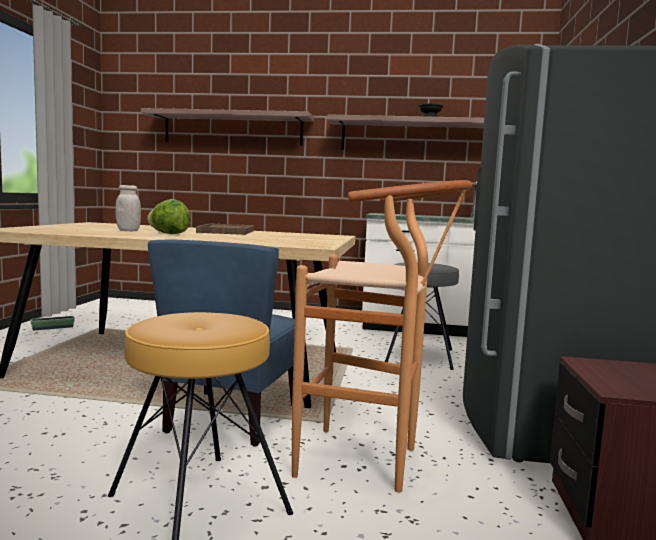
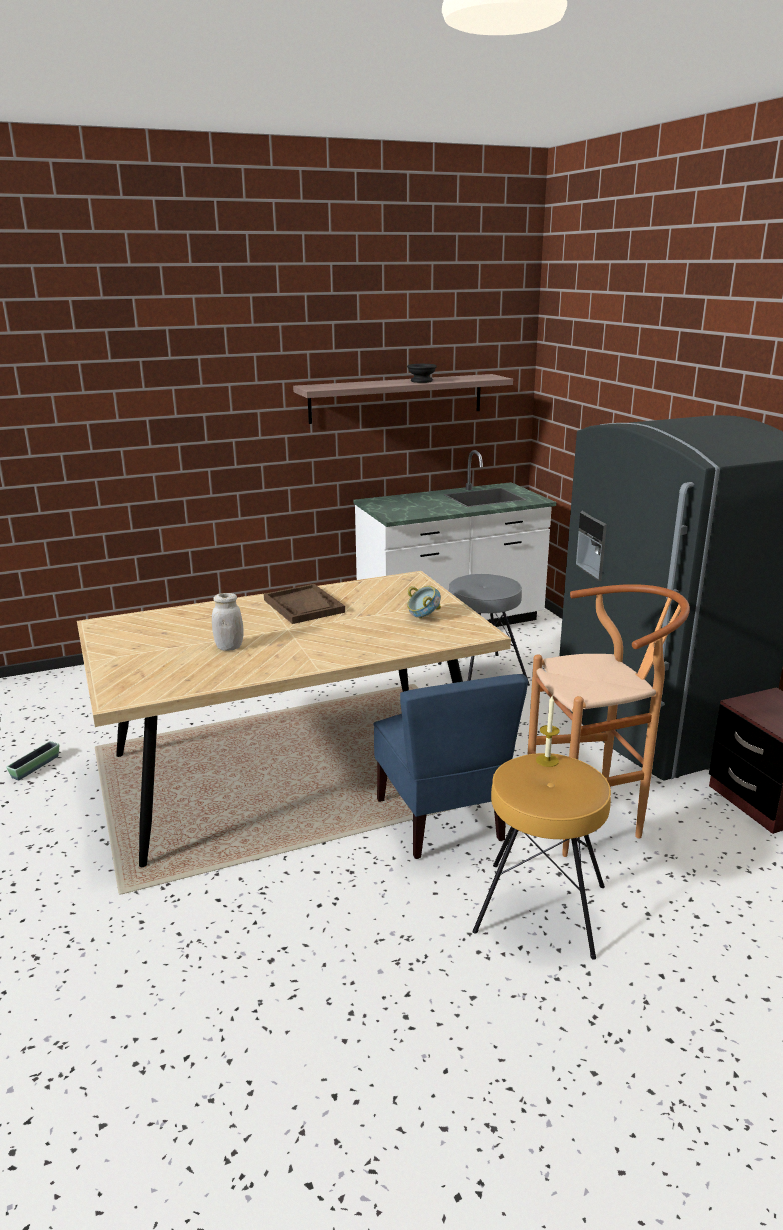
camera: 30 degrees left, 15 degrees up
(169, 234) = (287, 641): lettuce -> none
(229, 316) = (547, 760): none -> candle
(233, 129) = (154, 411): shelf -> none
(293, 240) = (423, 617): none -> bowl

